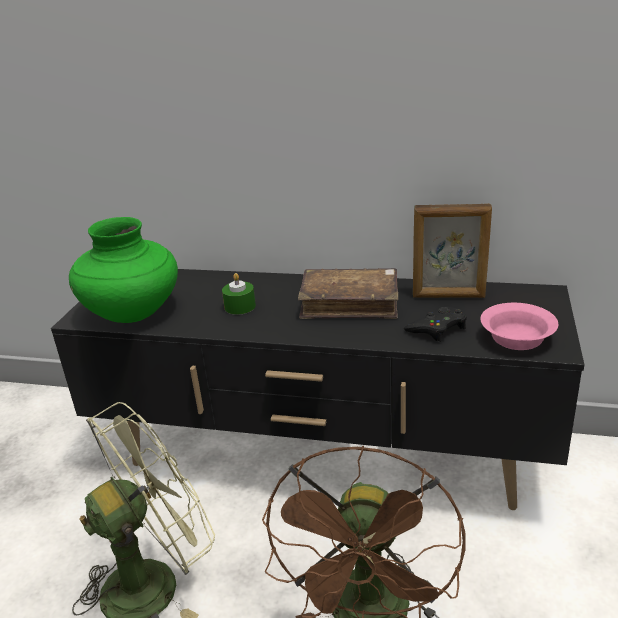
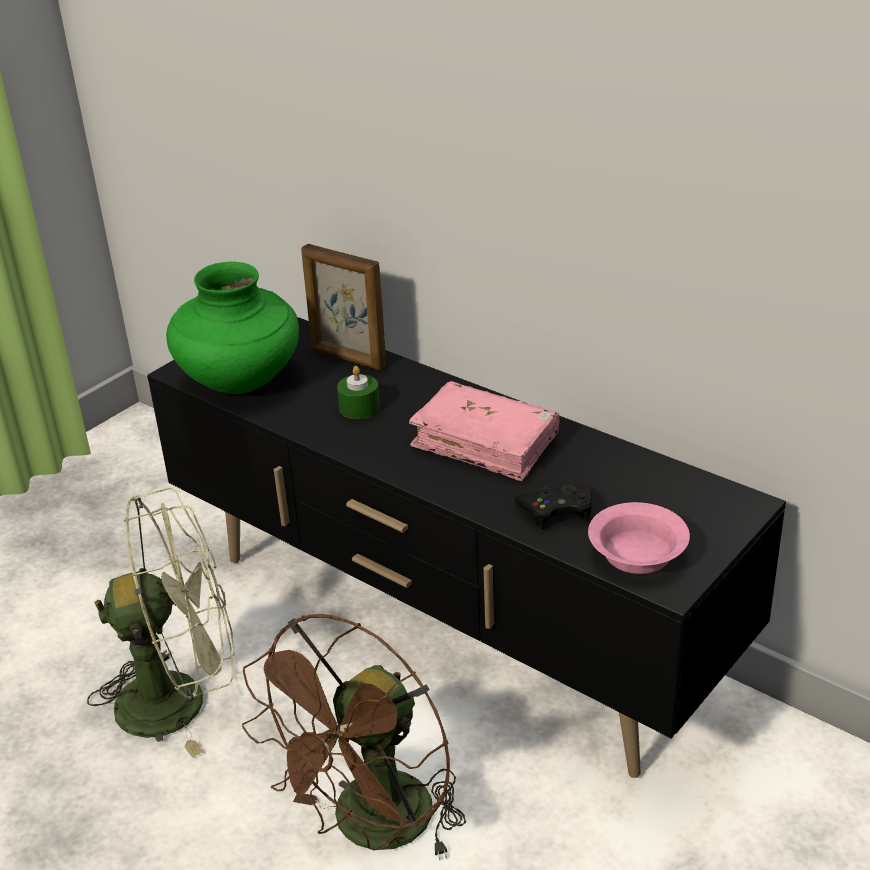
camera: 25 degrees right, 5 degrees up
(349, 304) = (485, 443): brown book -> pink book
(448, 296) = (615, 469): picture frame -> picture frame (348, 358)

